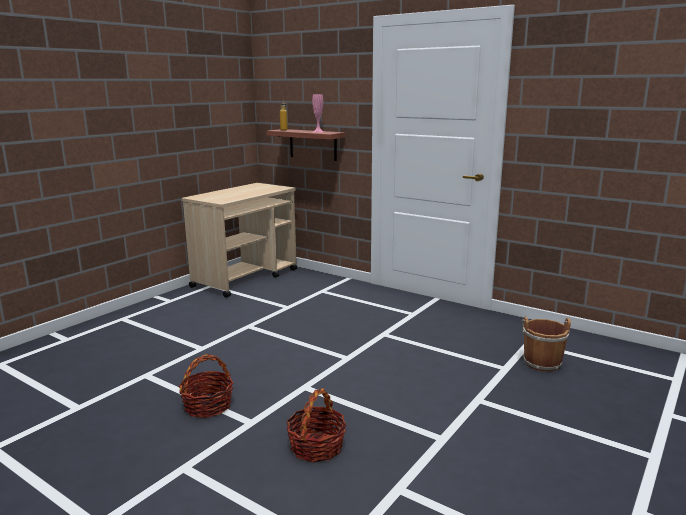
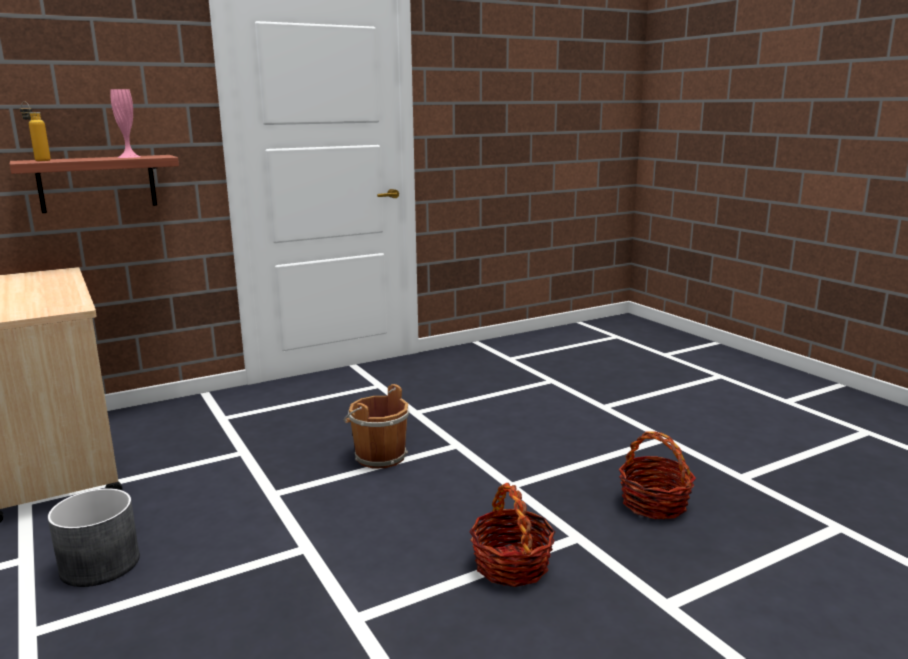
camera: 65 degrees left, 0 degrees up
(170, 313) = (100, 565): none -> grey planter
(541, 362) = (552, 365): brown bucket -> brown bucket (378, 456)

